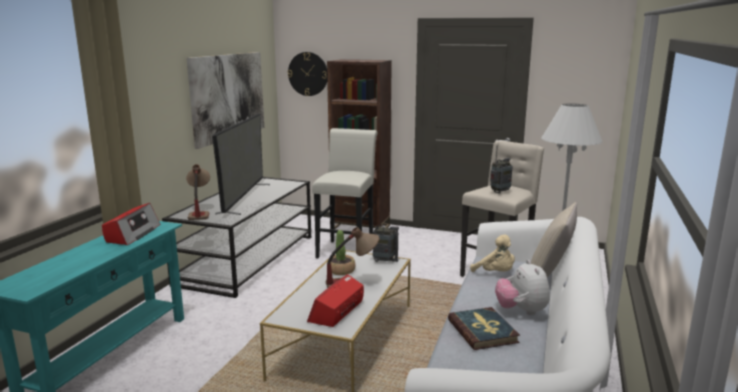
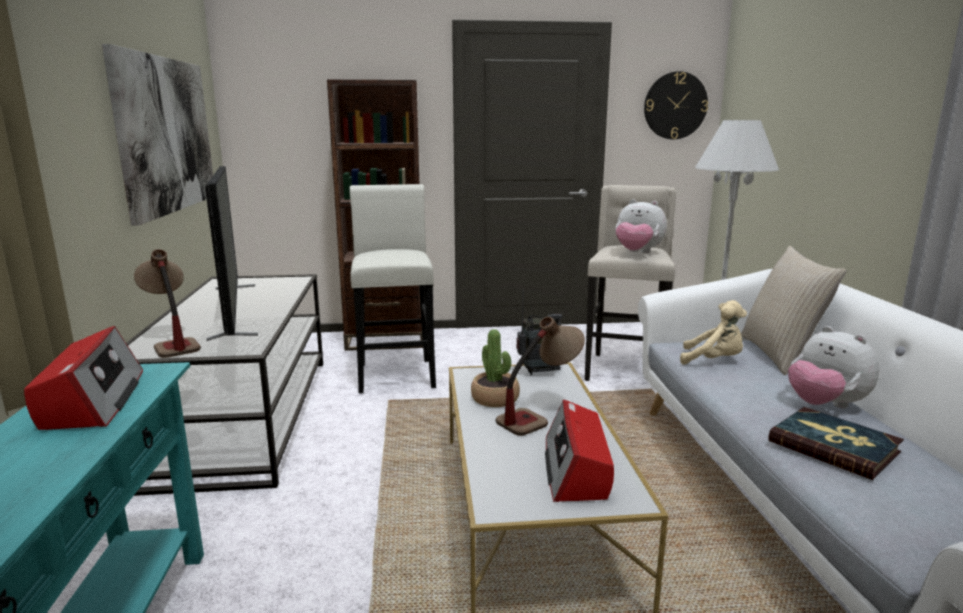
camera: 25 degrees left, 0 degrees up
(308, 74) = (276, 108): wall clock -> wall clock (675, 105)
(500, 192) = (637, 253): radio -> plush toy

